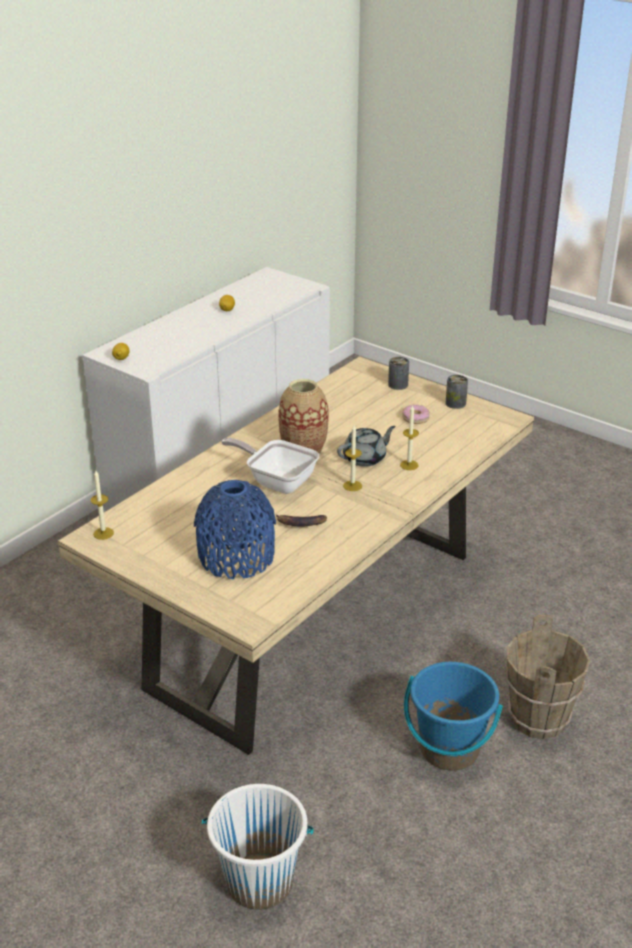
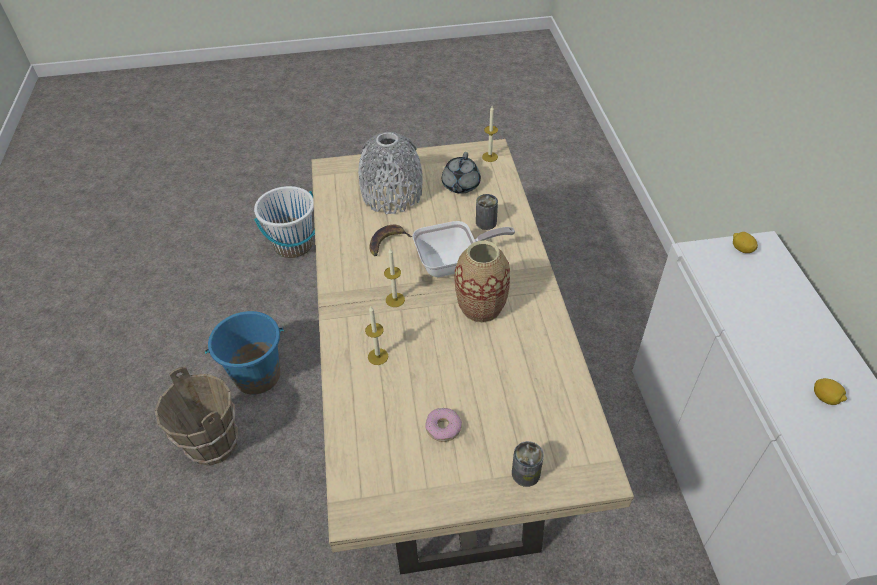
camera: 135 degrees right, 15 degrees up
(236, 557) = (392, 194): blue vase -> grey vase
(365, 458) = (422, 336): grey teapot -> grey teapot (460, 185)
(455, 403) = (432, 491): can -> can (486, 222)

